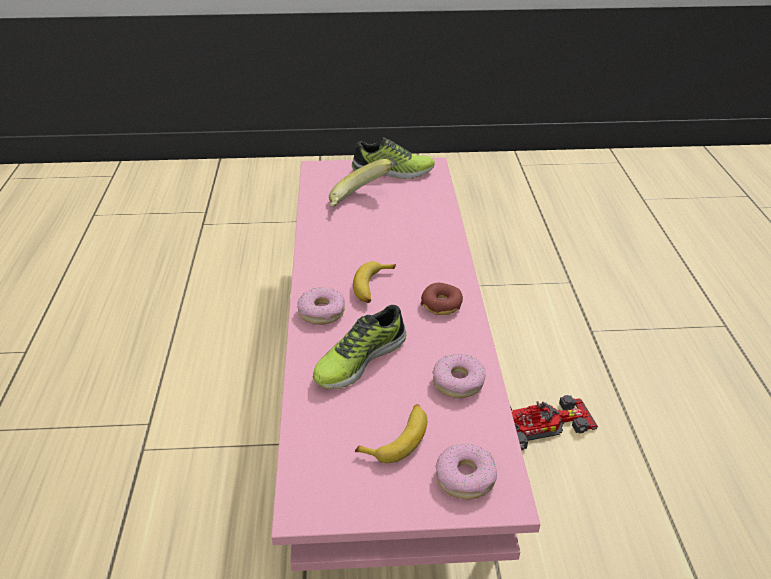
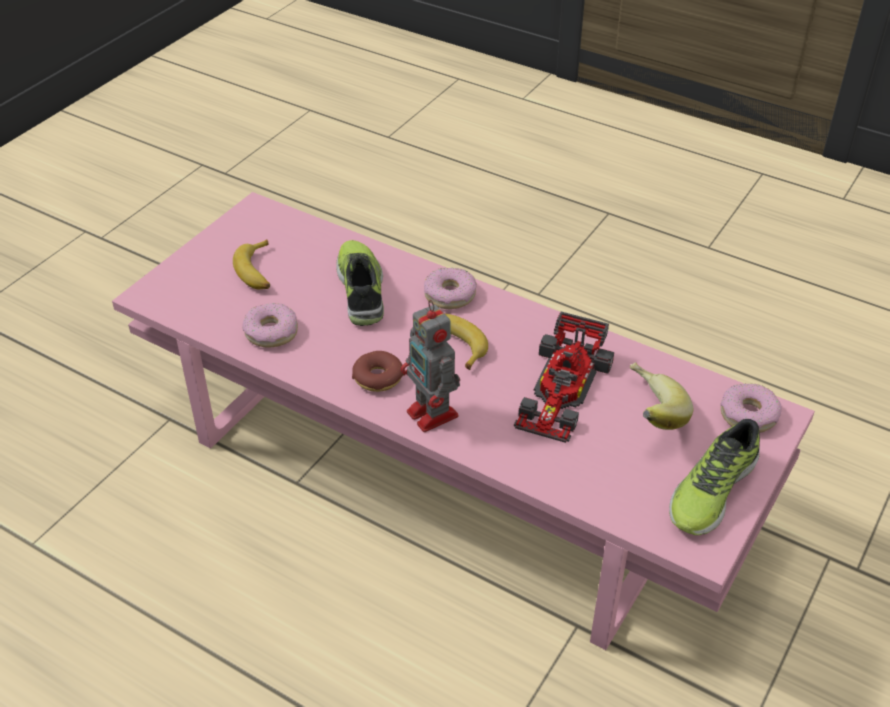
camera: 125 degrees right, 5 degrees up
(446, 268) = (433, 415): none -> toy robot
(465, 477) = (186, 286): donut -> donut (748, 414)
(541, 423) = (274, 560): toy car -> toy car (562, 389)

